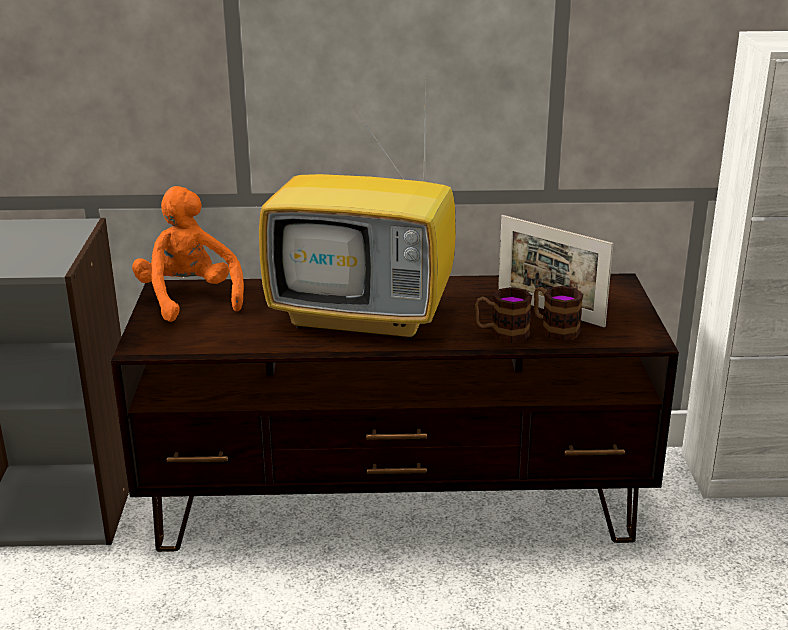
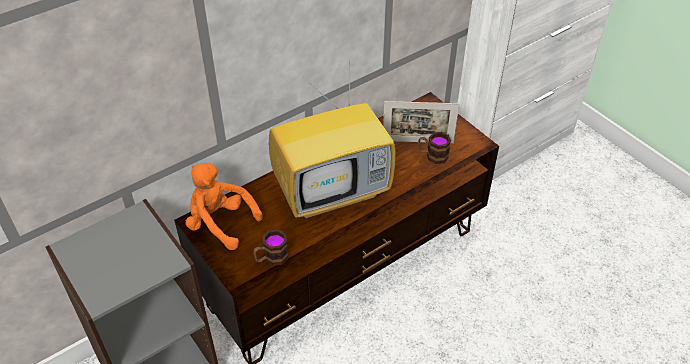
camera: 35 degrees left, 20 degrees up
(502, 333) = (411, 171): mug -> mug (271, 258)

